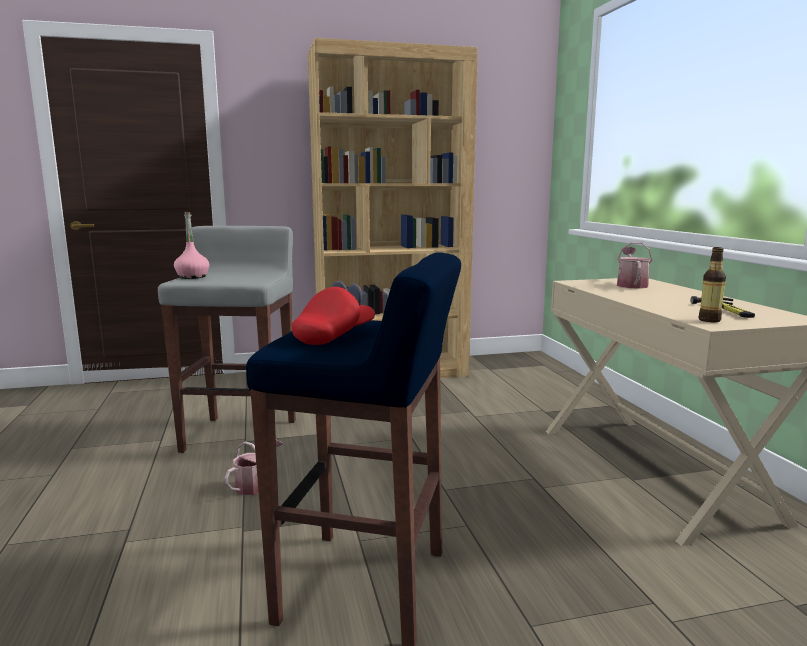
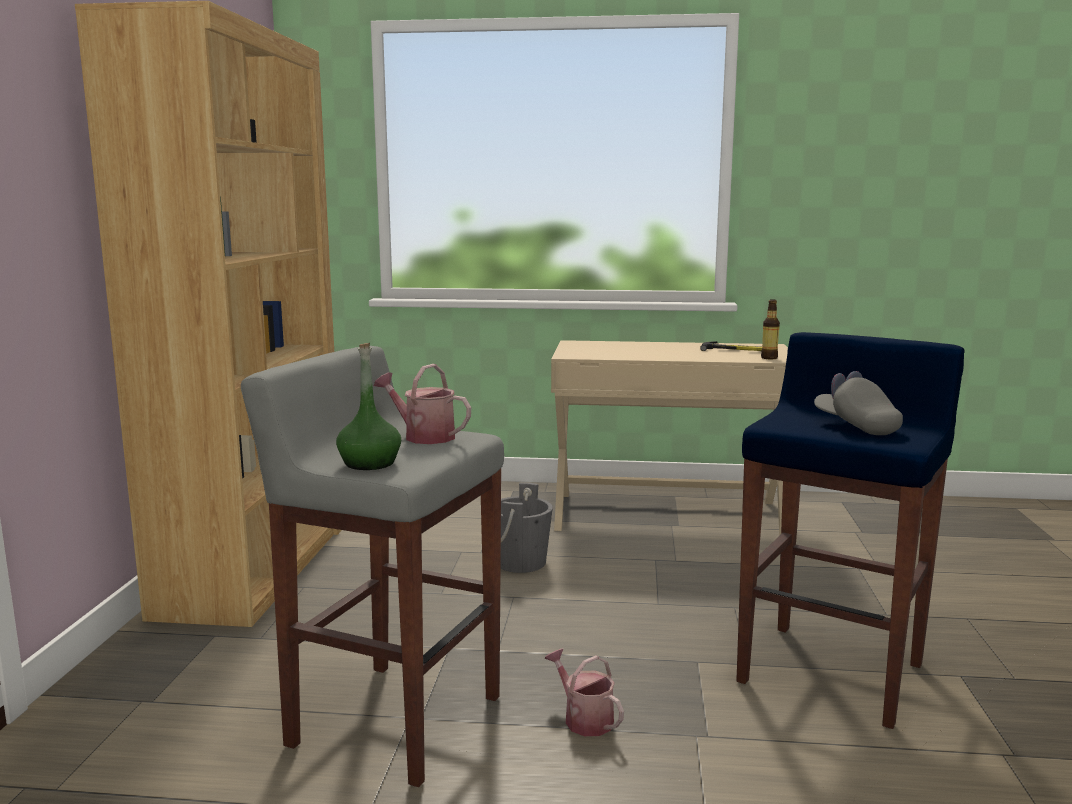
camera: 70 degrees left, 0 degrees up
(192, 277) = (369, 463): pink bottle -> green bottle
(335, 336) = (856, 426): red cap -> grey cap
(470, 430) = (521, 562): none -> grey bucket
(631, 285) = (603, 348): watering can -> watering can (423, 436)

